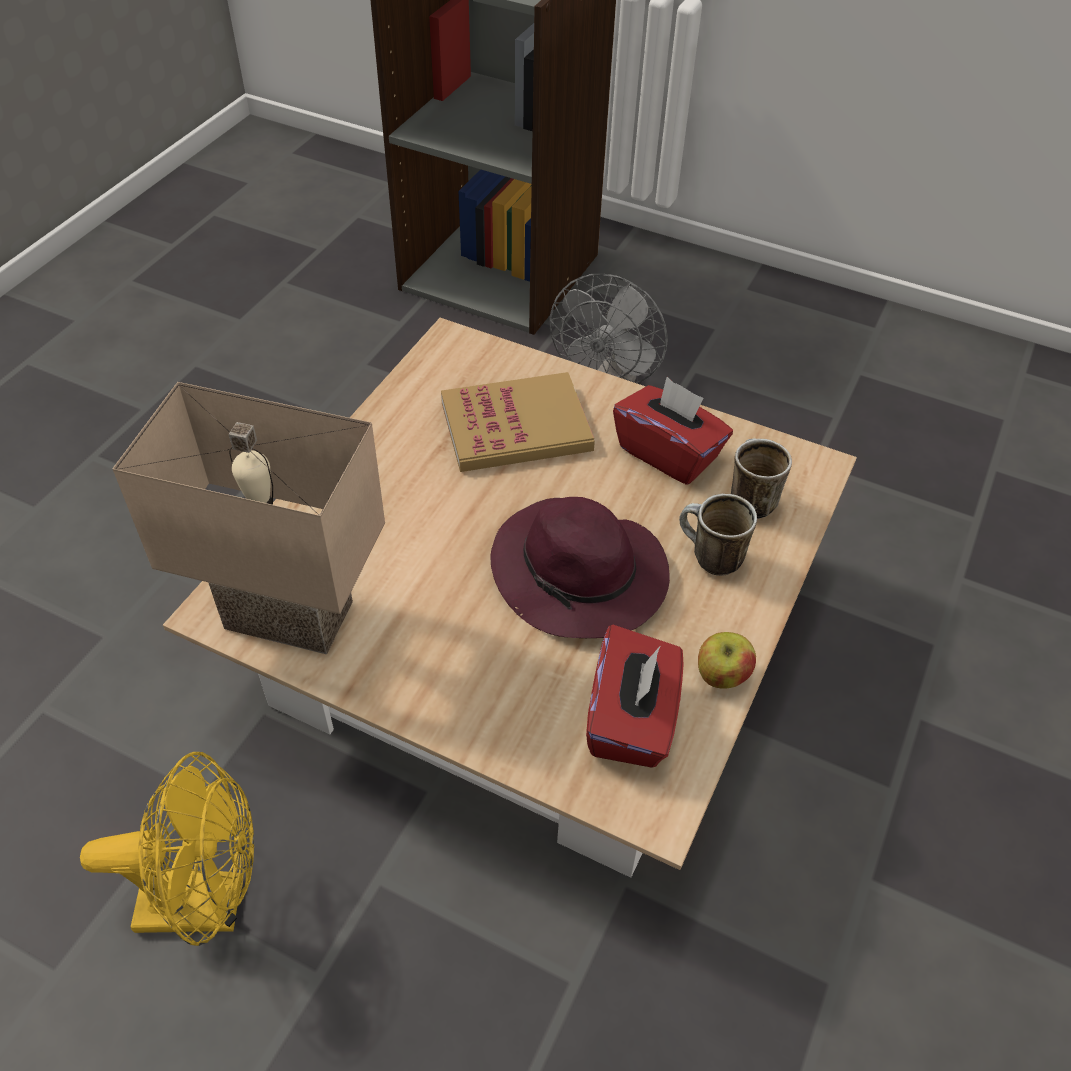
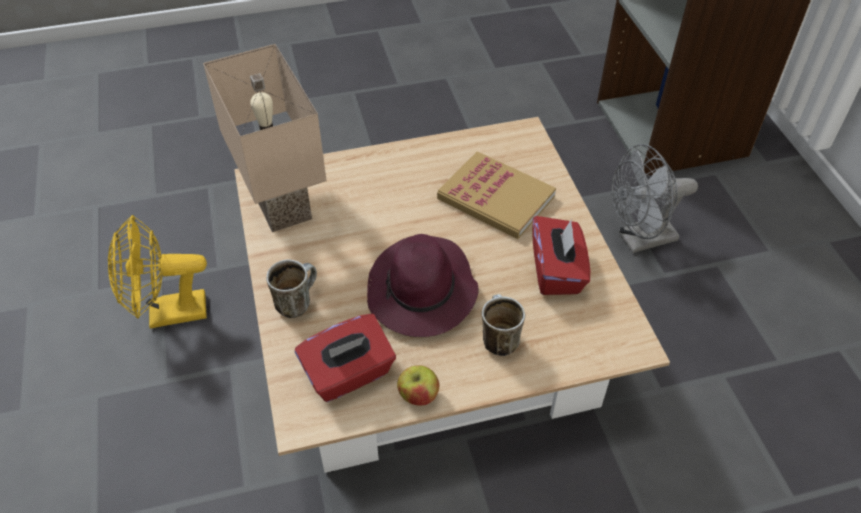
camera: 50 degrees right, 0 degrees up
(208, 902) = (168, 314): yellow fan -> yellow fan turned 120 degrees clockwise
(748, 498) = (566, 329): mug -> mug (297, 302)

